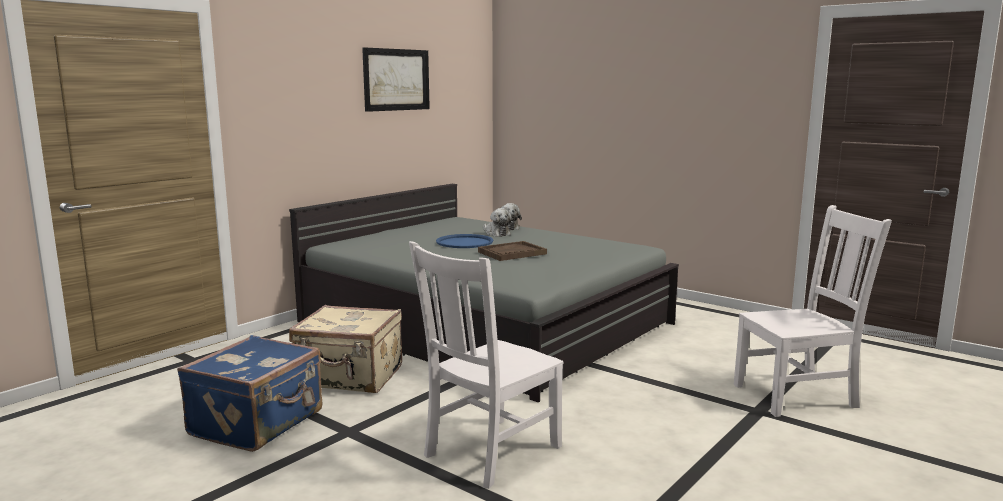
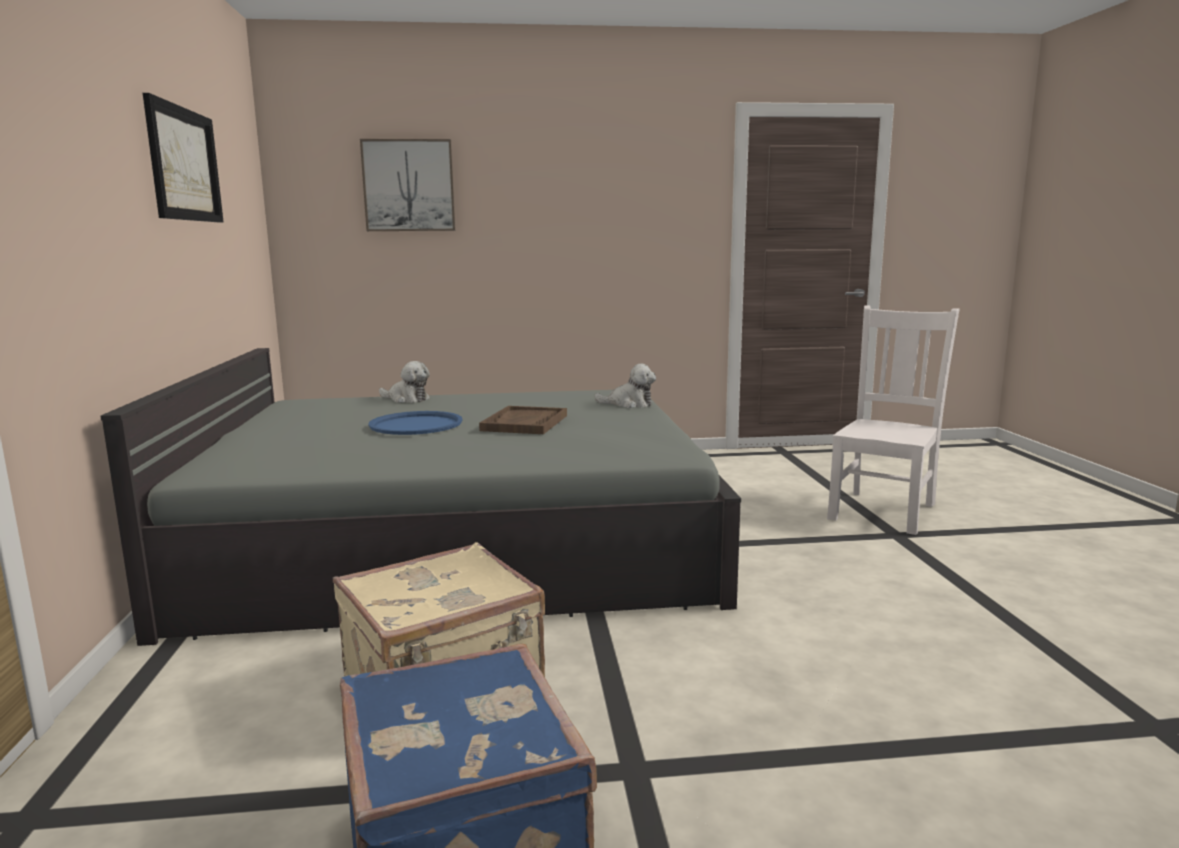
camera: 45 degrees left, 0 degrees up
(489, 452) = (837, 693): white chair -> none
(496, 233) = (417, 408): plush toy -> plush toy (629, 404)
(568, 81) = (409, 186): none -> picture

